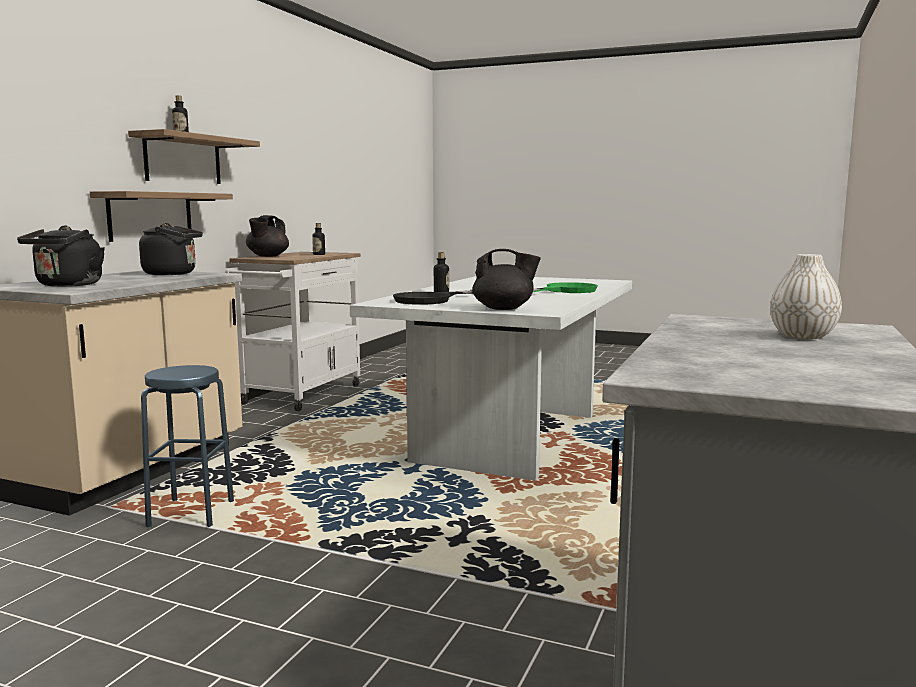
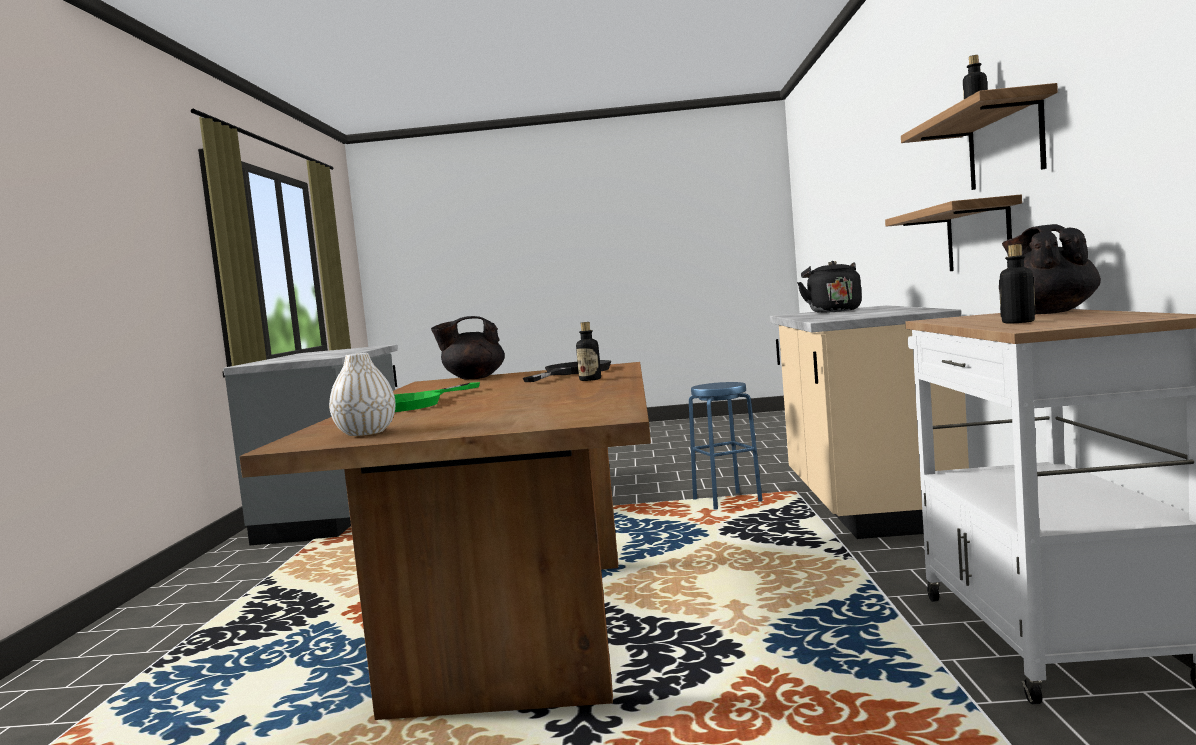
camera: 160 degrees right, 5 degrees down
(173, 274) = (864, 315): black kettle -> none
(510, 438) = (518, 628): white dining table -> brown dining table
(802, 336) = (294, 358): white vase -> white vase (365, 433)

